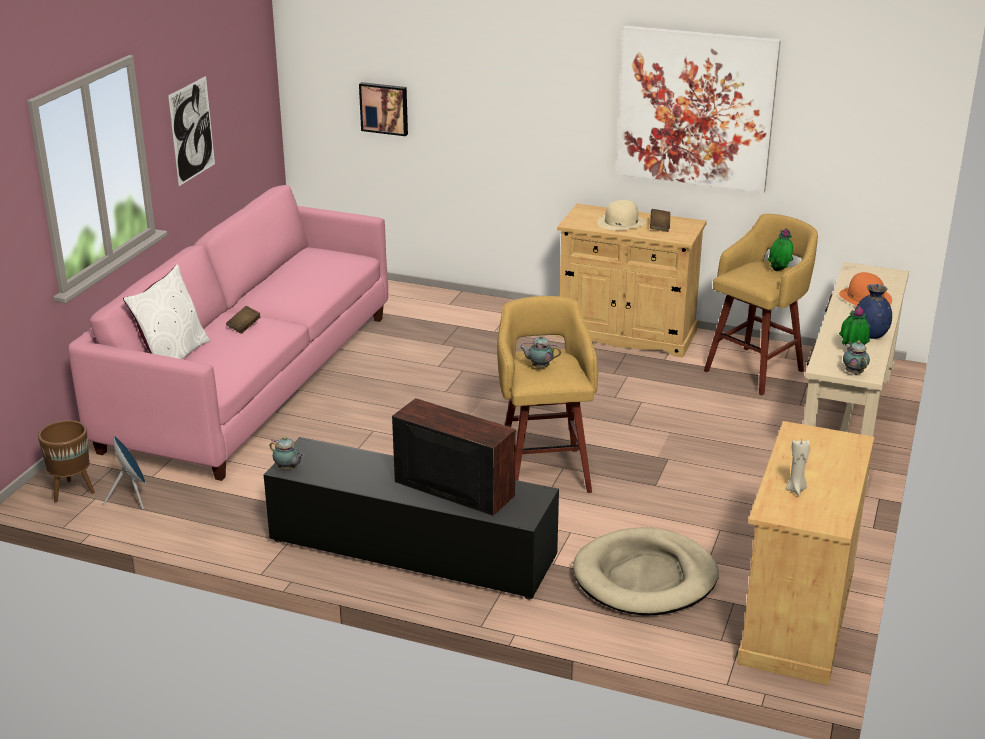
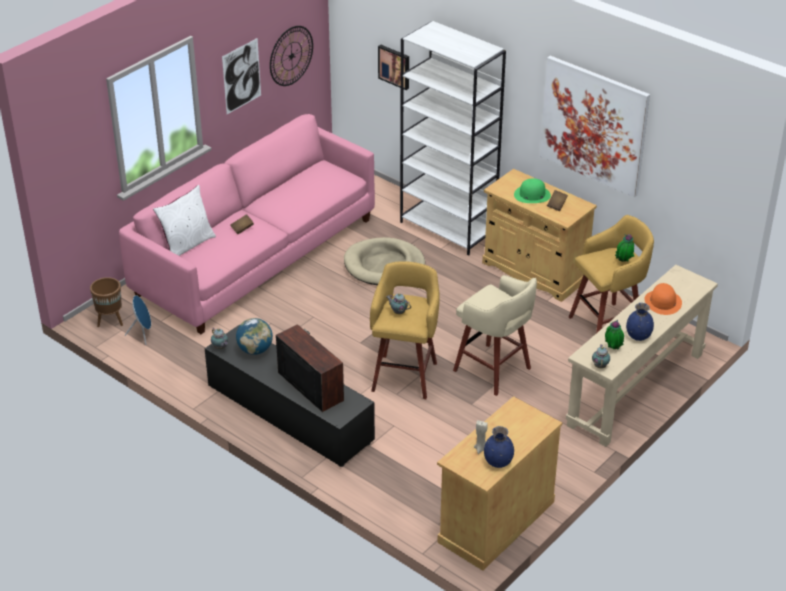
camera: 20 degrees right, 10 degrees up
(243, 112) = (291, 56): none -> wall clock
(343, 462) = (255, 350): none -> globe
(489, 311) = (448, 228): none -> white bookcase
(621, 222) = (532, 195): beige hat -> green hat
(645, 577) = (420, 470): beige dog bed -> beige dog bed (384, 265)
(656, 443) = (494, 371): none -> beige stool
(833, 499) = (498, 462): none -> blue vase

